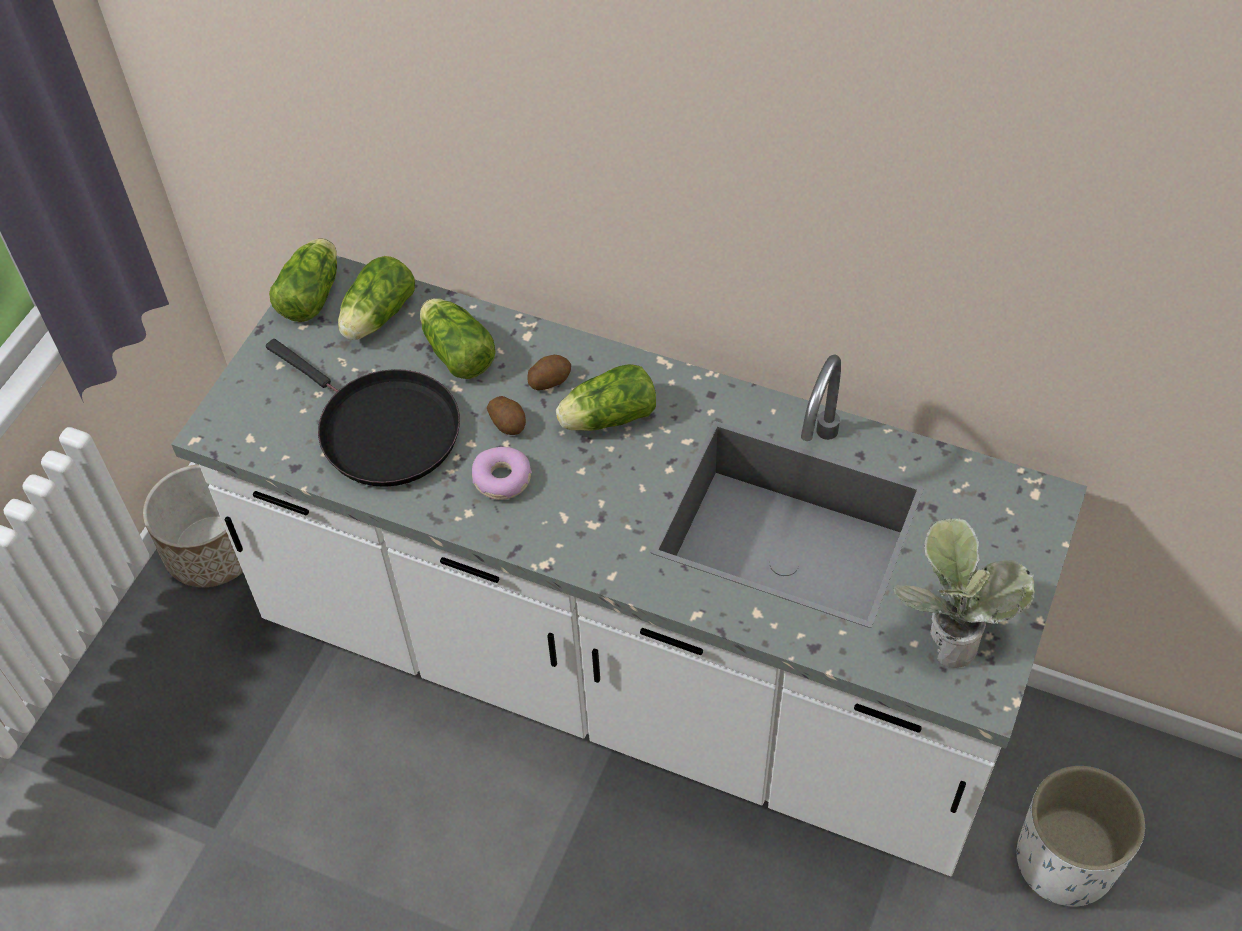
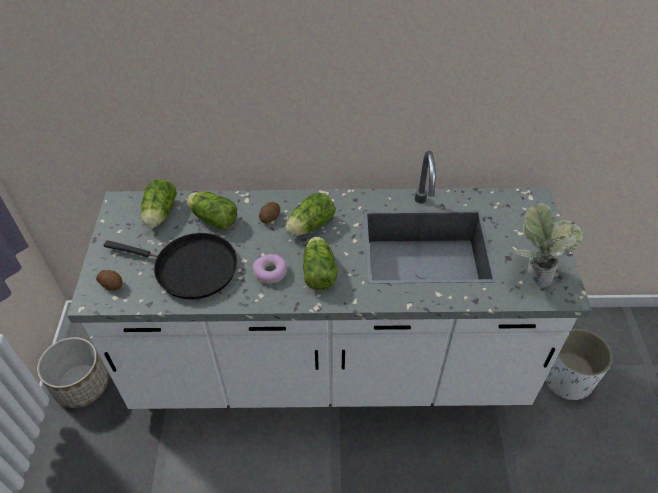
camera: 25 degrees left, 5 degrees down
(313, 293) = (117, 213): lettuce -> lettuce (319, 271)
(508, 423) = (259, 244): potato -> potato (112, 284)

